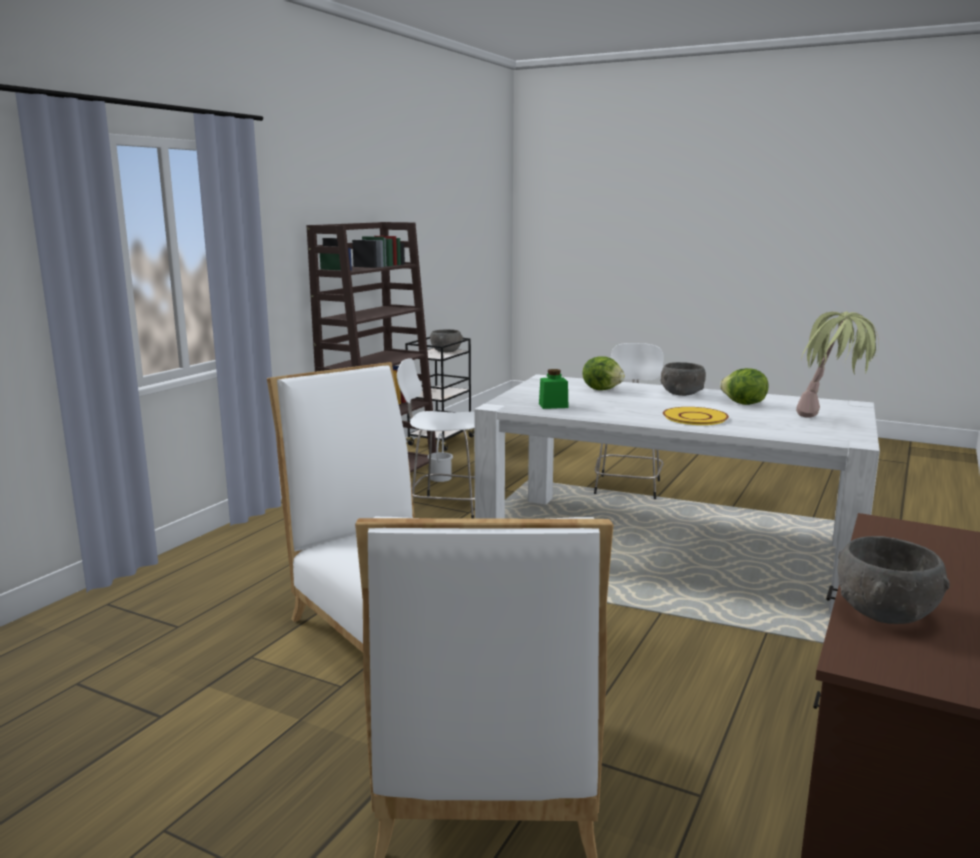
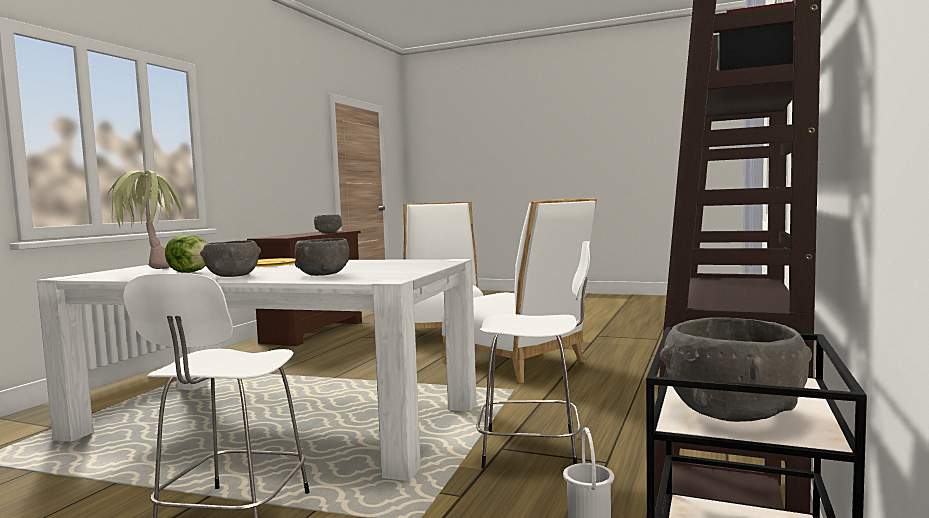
camera: 175 degrees right, 10 degrees down
(553, 405) = (394, 263): green jar -> none
(602, 389) = (323, 274): lettuce -> grey bowl

